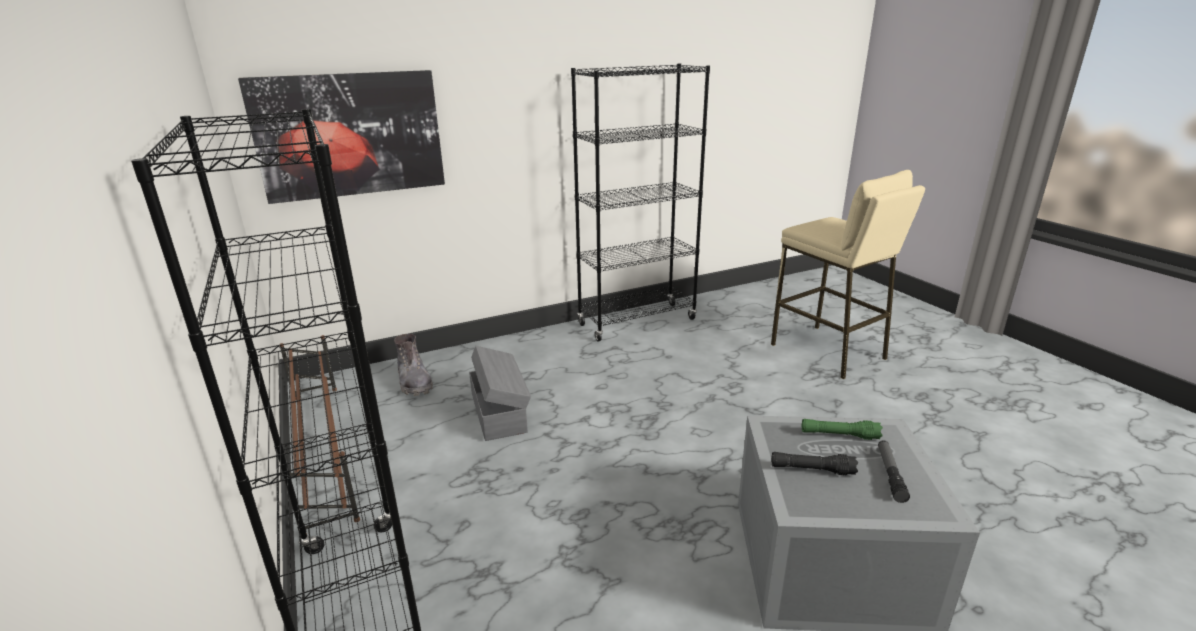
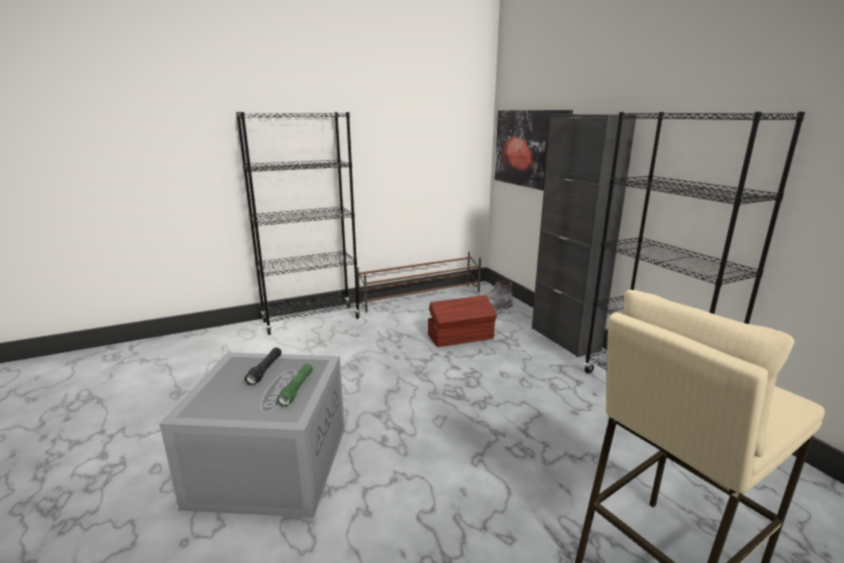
camera: 90 degrees right, 5 degrees down
(499, 411) = (461, 337): grey storage box -> brown storage box
(521, 343) = (564, 339): none -> black cabinet
(890, 474) = (239, 401): flashlight -> none

